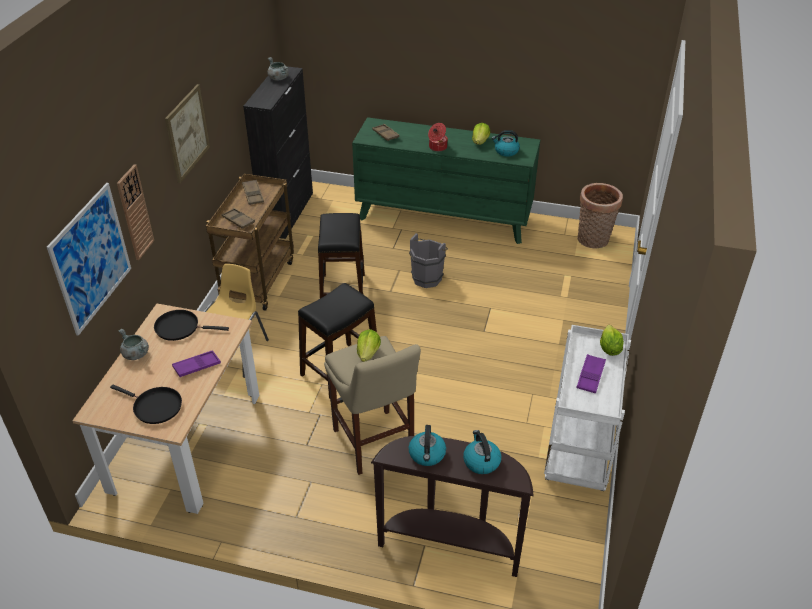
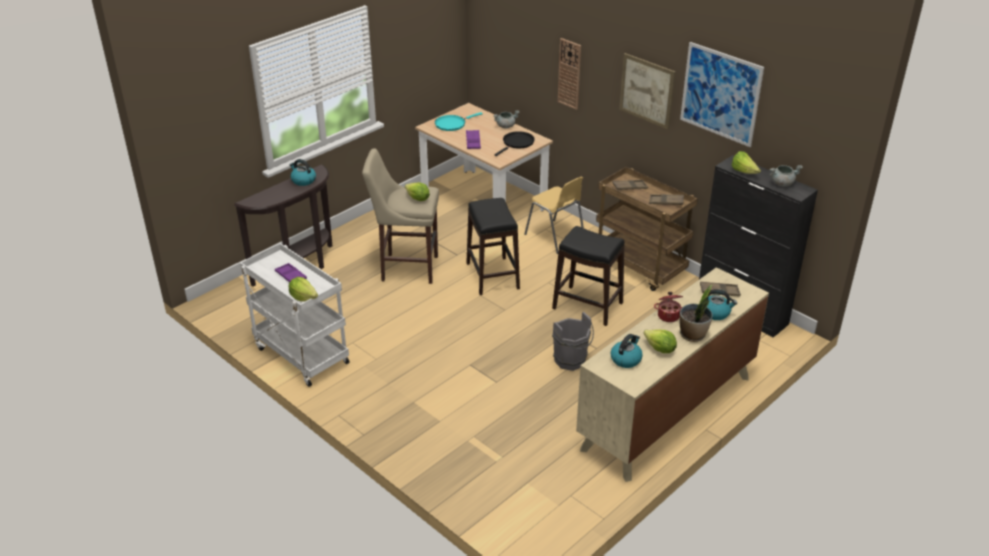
camera: 120 degrees right, 5 degrees down
(91, 258) = (524, 52): picture -> picture (720, 94)
(155, 407) = (452, 124): black frying pan -> turquoise frying pan
(272, 95) = (744, 172): none -> lettuce
(444, 217) = (667, 413): green dresser -> beige dresser
(450, 133) = (693, 335): none -> potted plant
(481, 461) = (276, 195): kettle -> kettle (716, 313)
(593, 241) = (540, 514): basket -> none

